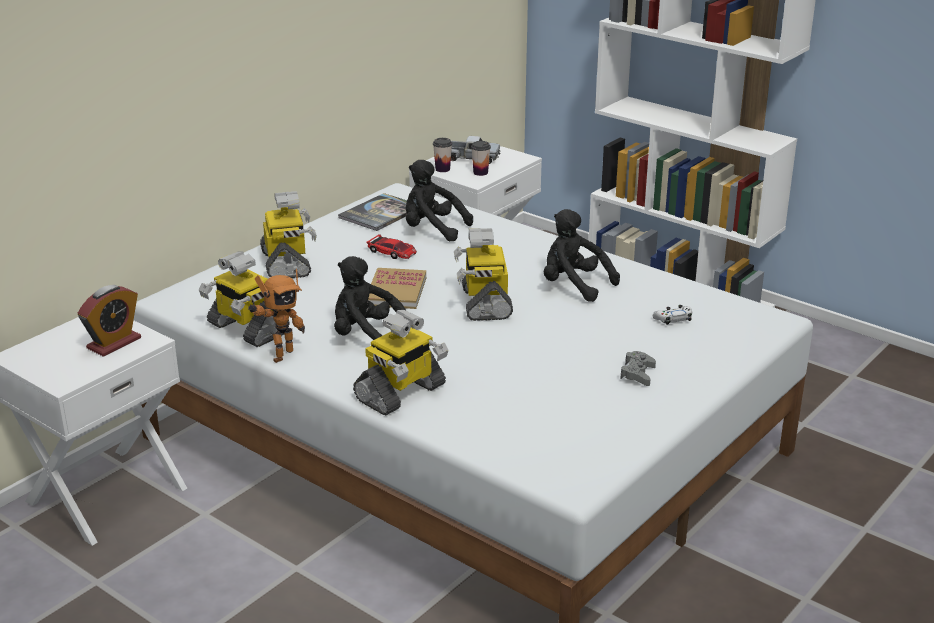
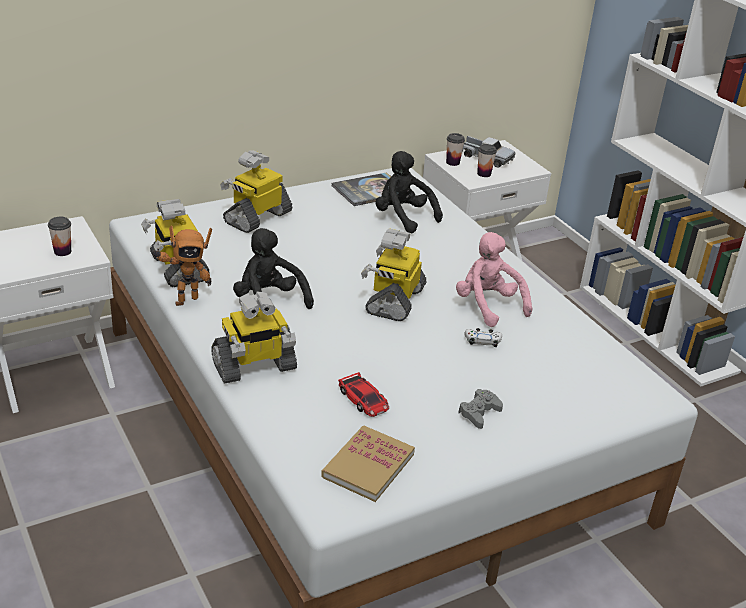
camera: 20 degrees right, 5 degrees up
(114, 343) = (62, 251): alarm clock -> cup
(287, 264) = (257, 217): toy robot -> toy robot turned 150 degrees counterclockwise
(392, 252) = (352, 229): toy car -> toy car (363, 399)
(396, 291) = (326, 267): book -> book (368, 466)
(574, 285) = (488, 306): black plush toy -> pink plush toy
(673, 319) = (556, 367): white game controller -> white game controller (482, 341)

